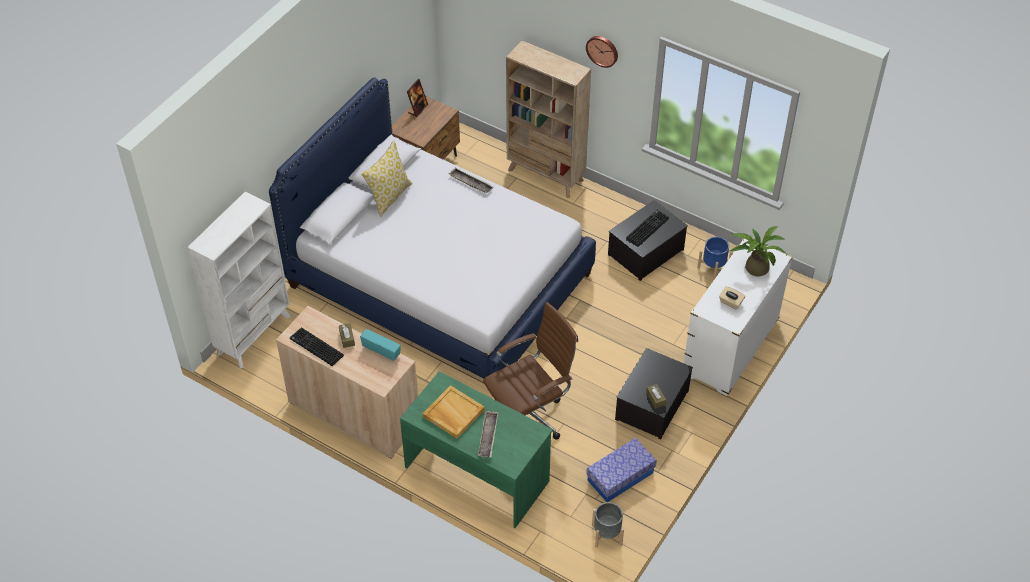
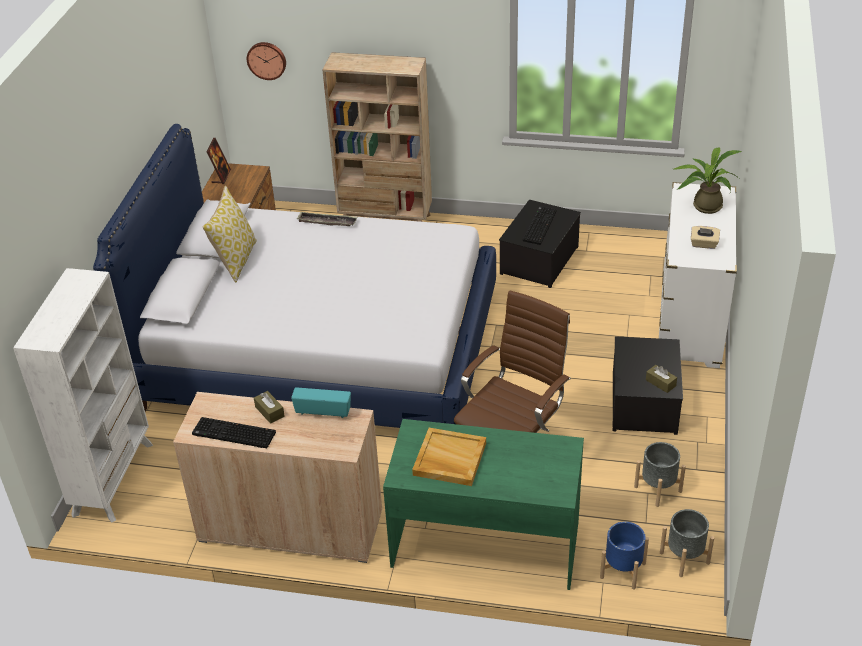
camera: 20 degrees left, 10 degrees down
(488, 436) = (509, 470): tray -> none
(602, 50) = (437, 28): wall clock -> wall clock (267, 60)
(620, 477) = (658, 489): storage box -> grey planter
(713, 268) = (621, 254): blue planter -> blue planter (623, 570)

